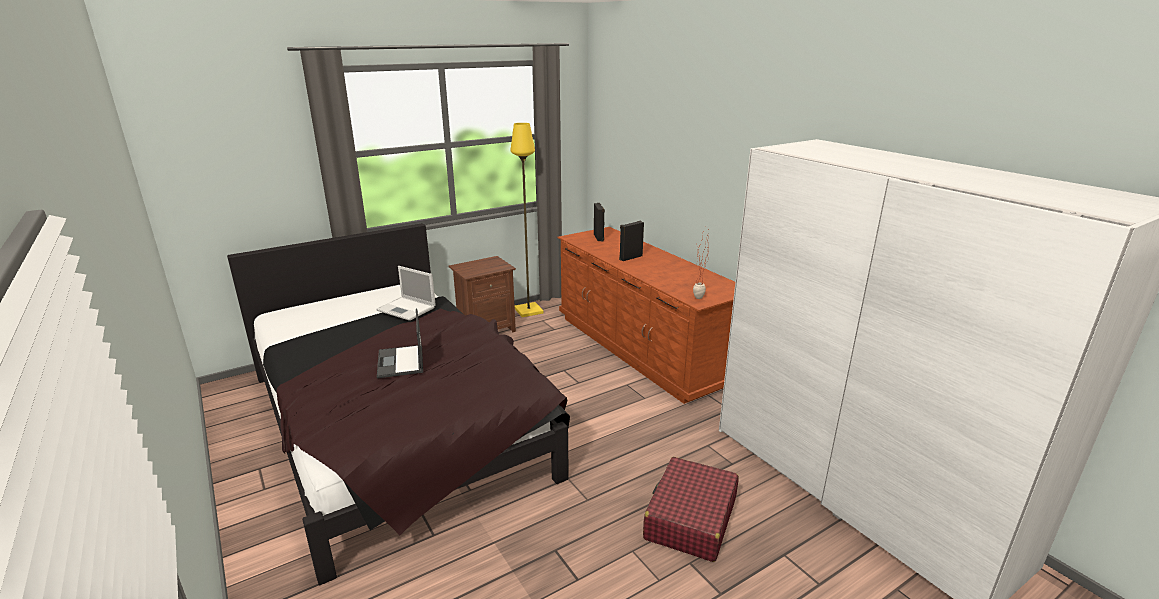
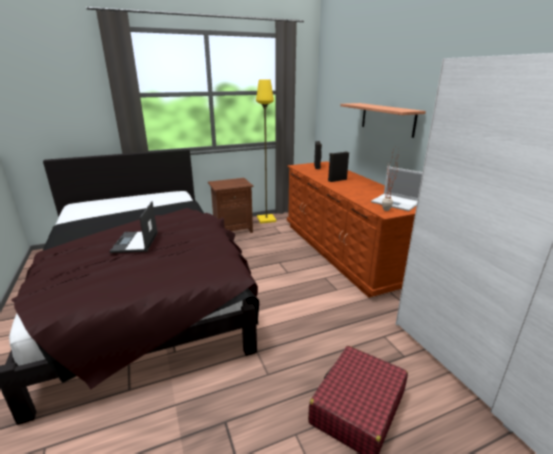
camera: 10 degrees right, 0 degrees up
(407, 309) = (163, 206): laptop -> laptop (396, 202)
(688, 181) = (387, 119): none -> shelf

